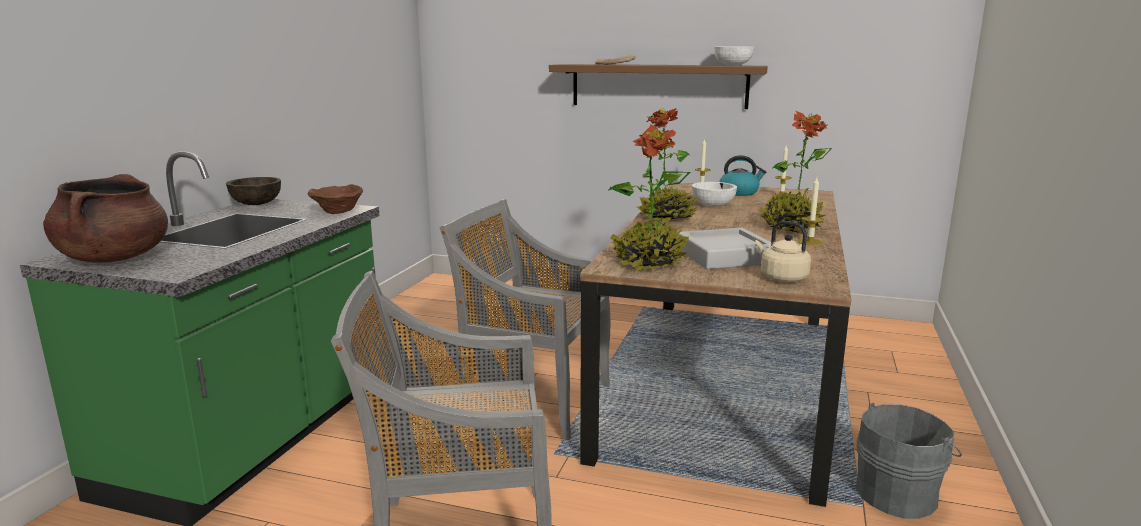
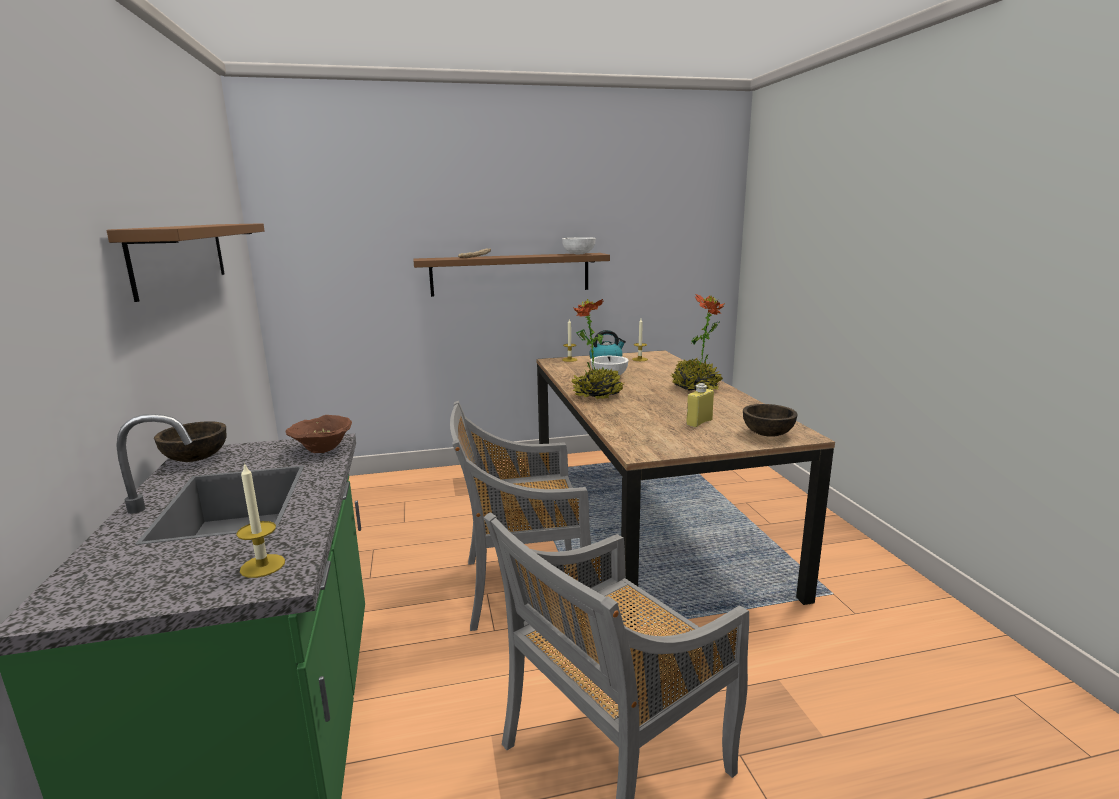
camera: 30 degrees left, 0 degrees up
(115, 258) = (142, 584): brown cooking pot -> none
(308, 45) = (181, 256): none -> brown shelf
(648, 263) = (659, 441): potted plant -> none
(725, 256) = (699, 422): grey tray -> yellow bottle
(781, 278) = (767, 434): beige kettle -> brown bowl
(810, 242) = (729, 398): candle -> candle (262, 566)
(899, 494) = (841, 575): grey bucket -> none

